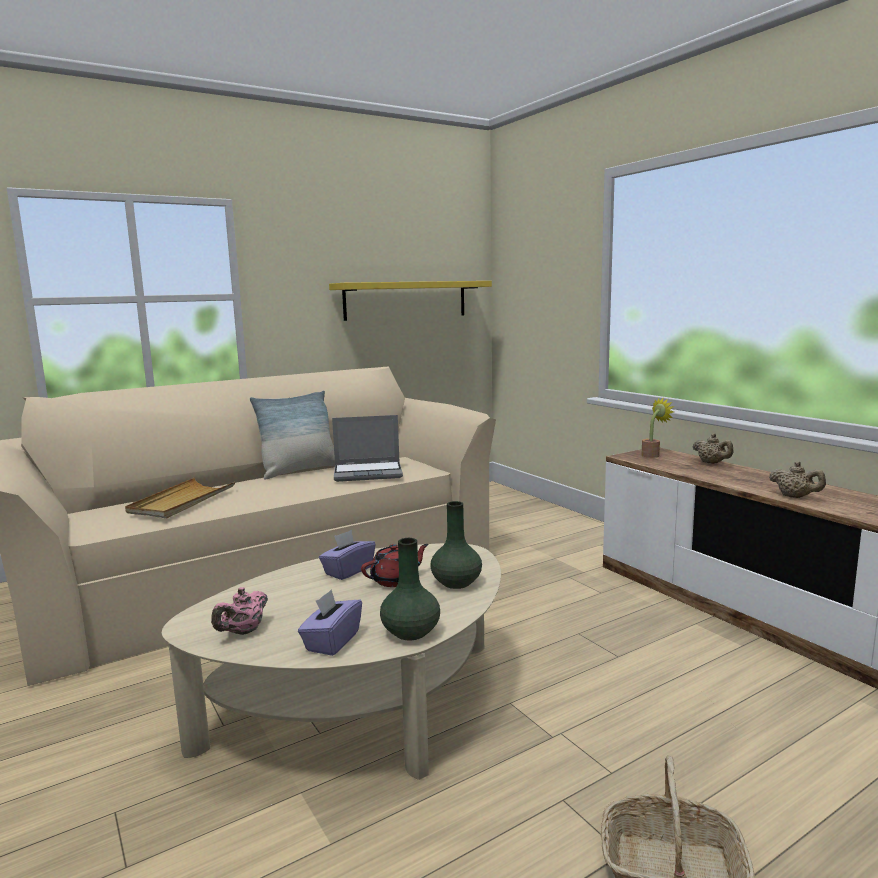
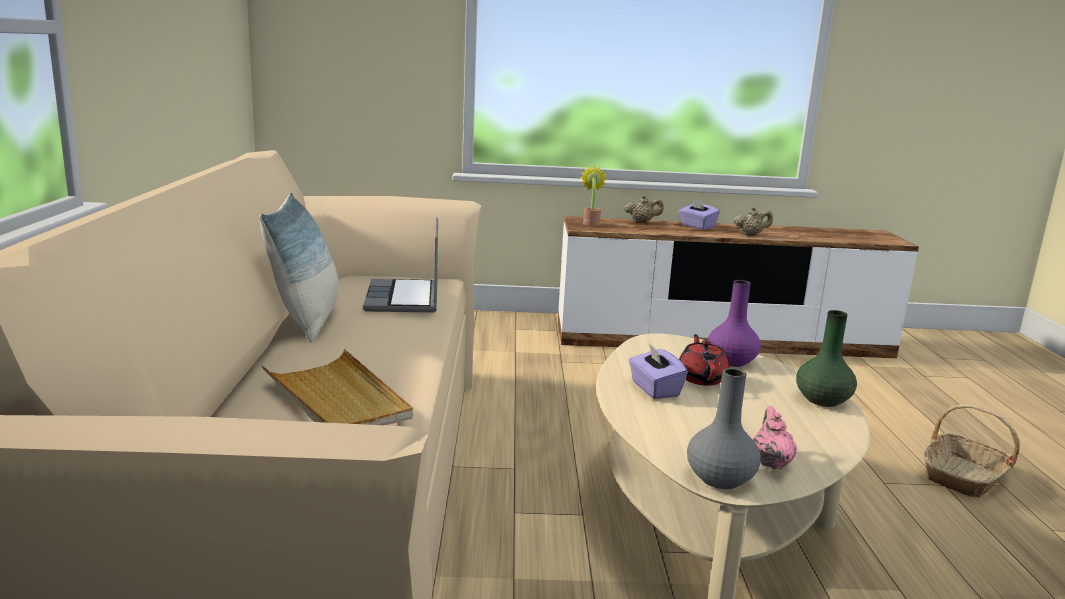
camera: 60 degrees left, 5 degrees up
(199, 620) = (719, 478): none -> grey vase
(243, 632) = (770, 462): pink teapot -> pink teapot turned 150 degrees counterclockwise
(332, 641) = (821, 431): purple tissue box -> purple tissue box (696, 226)
(369, 473) = (404, 299): laptop -> laptop turned 150 degrees clockwise
(406, 300) = (200, 45): yellow shelf -> none
(457, 583) = (732, 361): green vase -> purple vase

